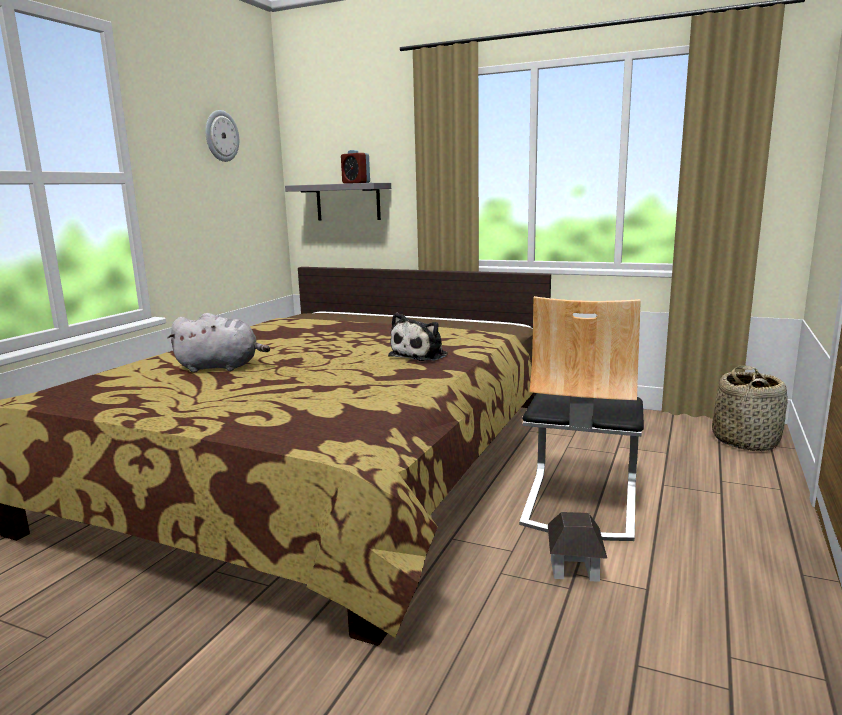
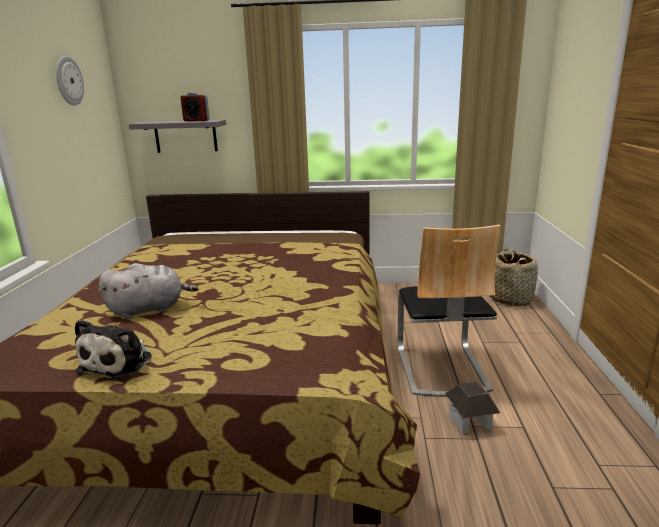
camera: 20 degrees left, 5 degrees up
(421, 355) = (312, 273): plush toy -> plush toy (119, 362)

